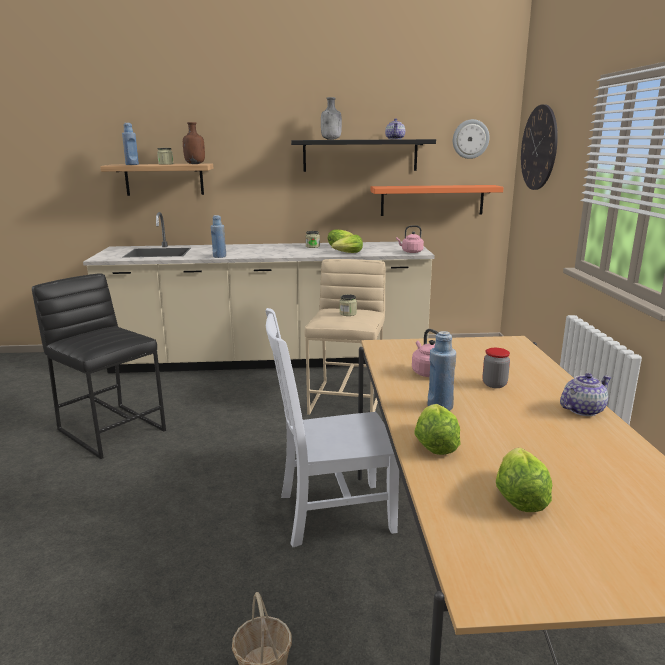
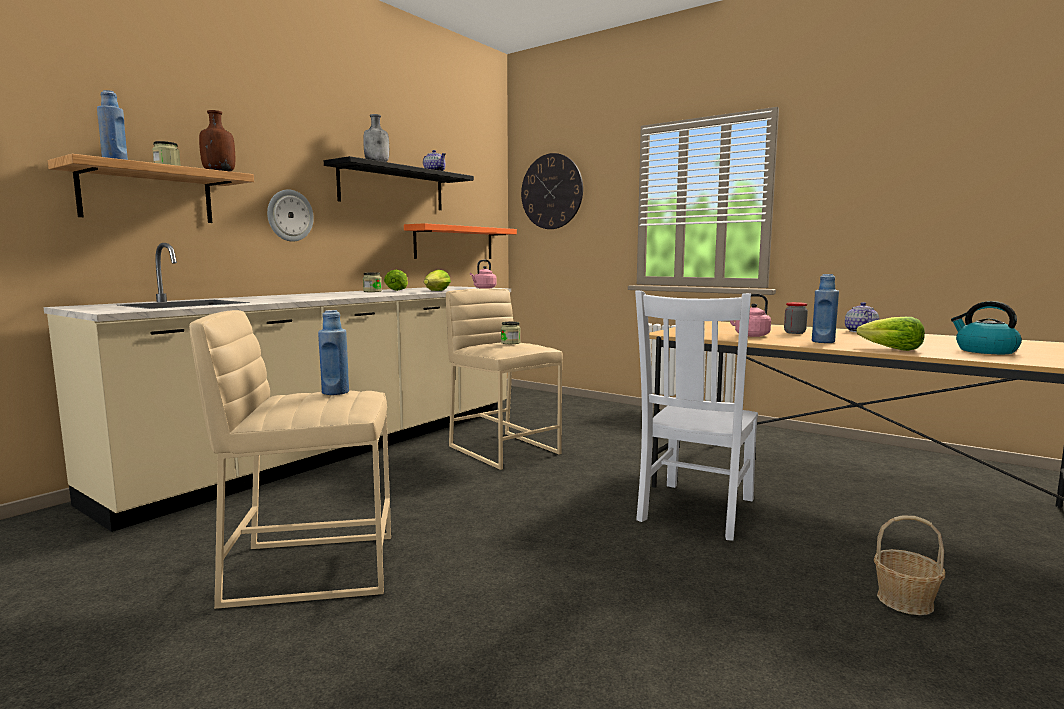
camera: 50 degrees left, 10 degrees down
(112, 429) = (311, 568): black stool -> beige stool
(219, 256) = (306, 299): blue bottle -> blue bottle (335, 392)
(470, 139) = (478, 183): wall clock -> wall clock (290, 215)
(519, 496) = (984, 351): lettuce -> kettle

